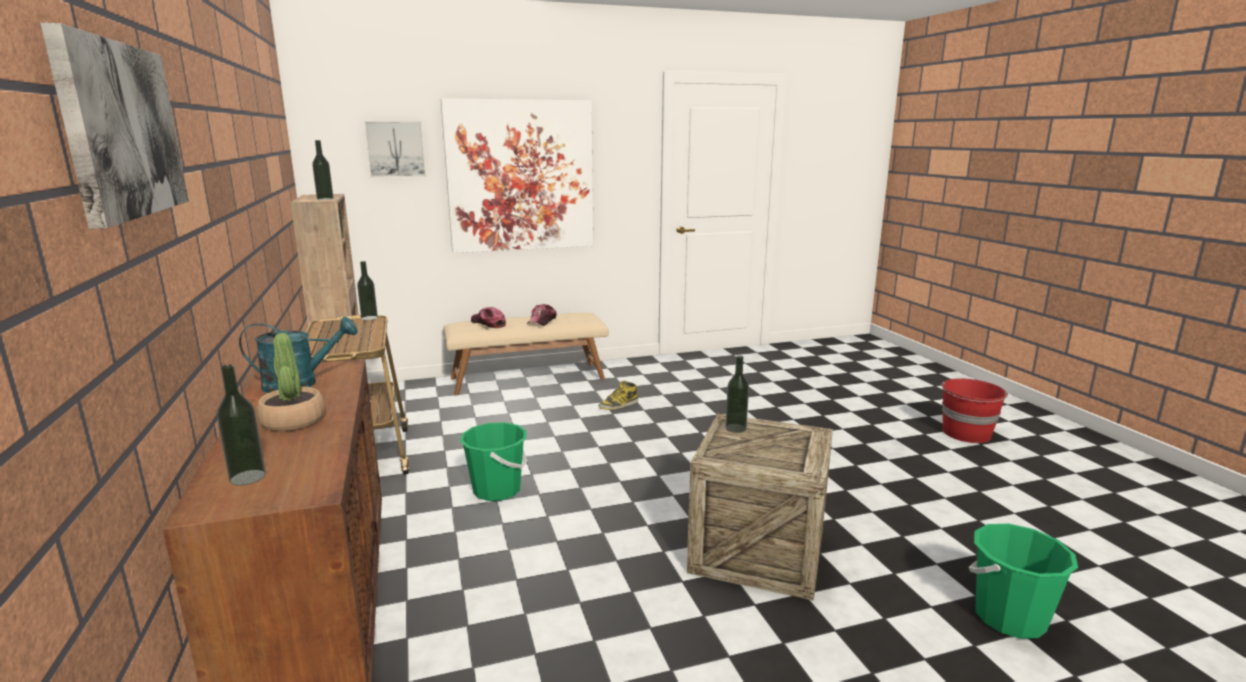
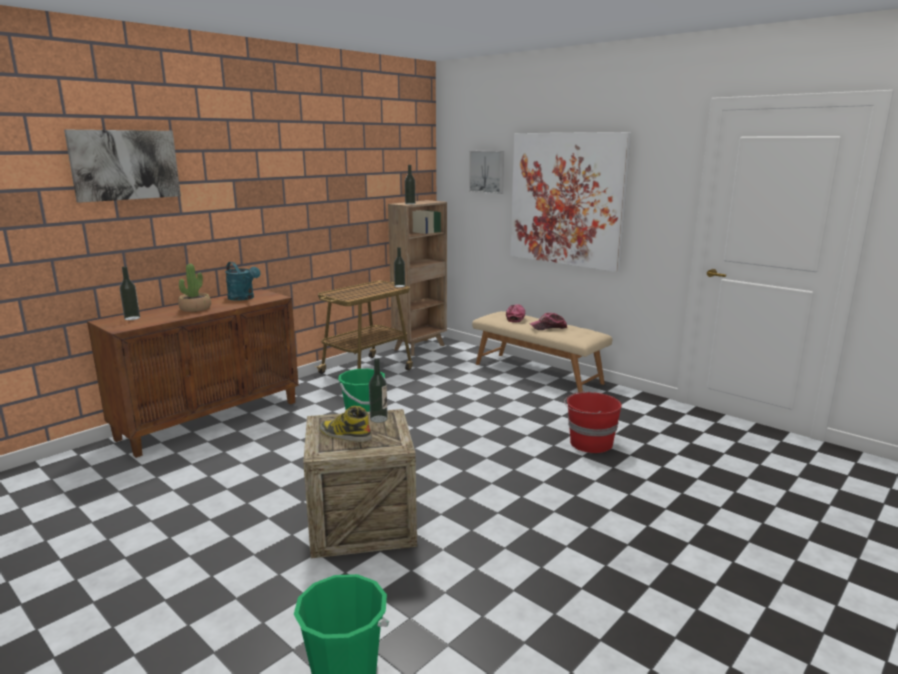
camera: 60 degrees right, 0 degrees up
(618, 405) = (539, 414): boot -> boot (344, 435)
(966, 434) = (768, 620): red bucket -> red bucket (589, 443)

